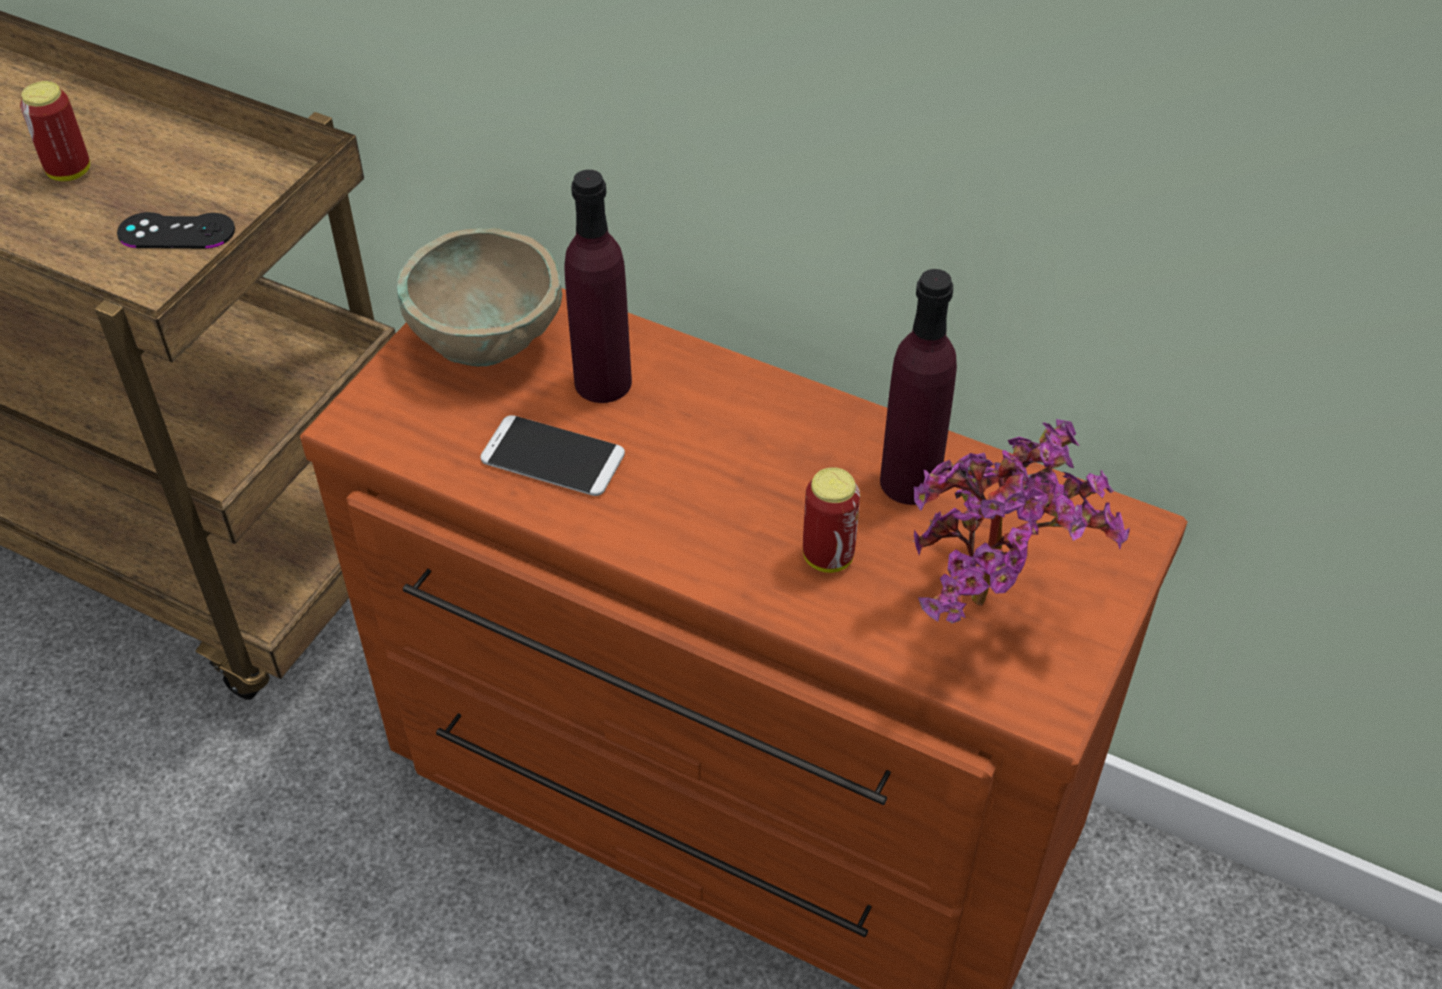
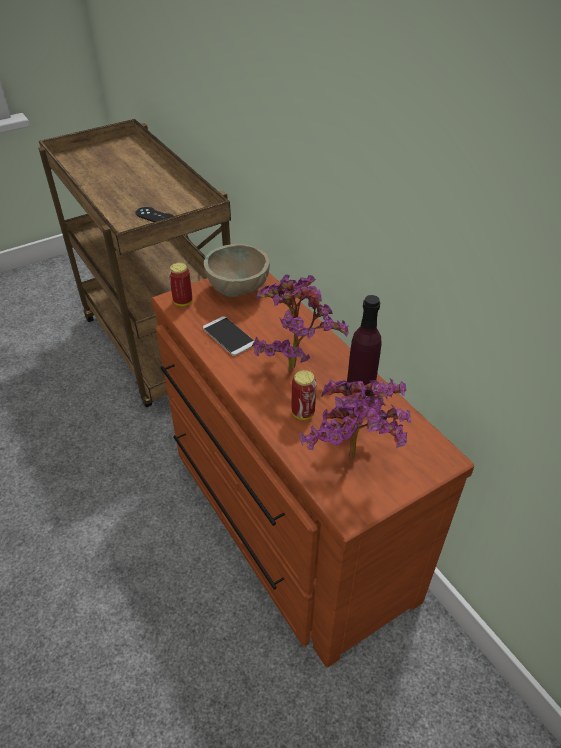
camera: 30 degrees right, 5 degrees down
(69, 171) = (139, 189): can -> can (183, 302)
(603, 382) = (268, 318): purple bottle -> none
(731, 460) = (293, 363): none -> potted plant

